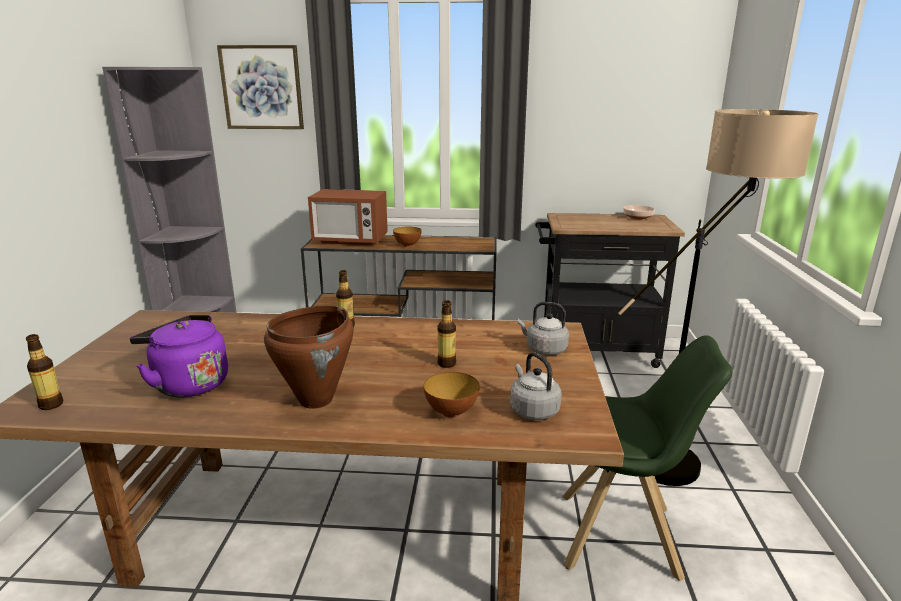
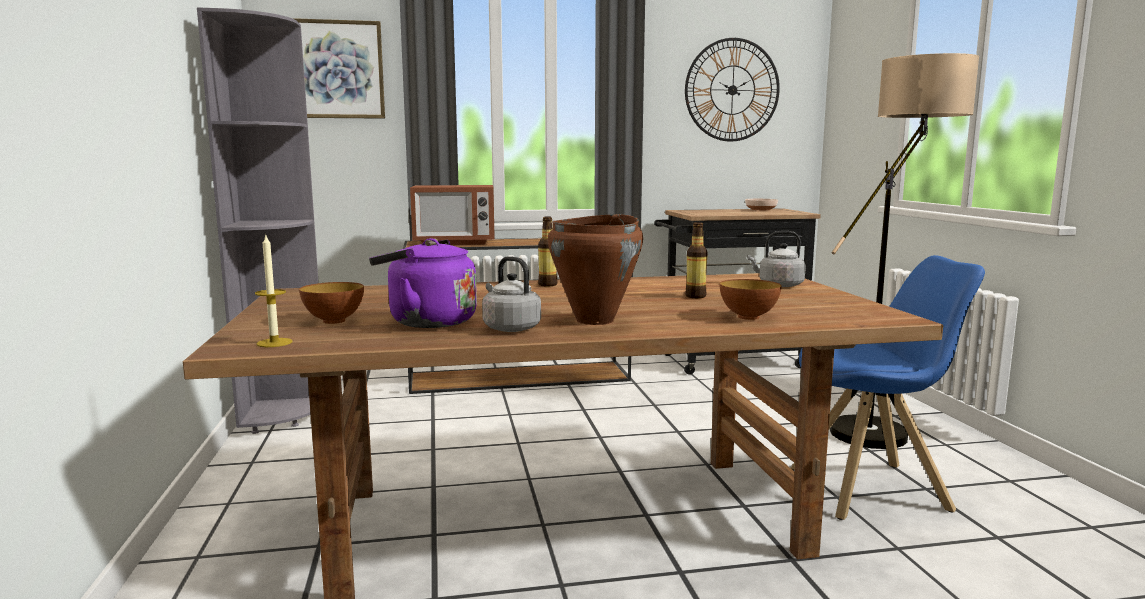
camera: 15 degrees left, 10 degrees down
(51, 405) = (274, 343): bottle -> candle
(407, 245) = (527, 243): bowl -> bowl (334, 321)
(532, 410) = (824, 311): grey kettle -> grey kettle (509, 328)
(619, 536) = (870, 489): green chair -> blue chair
(620, 100) = (732, 90): none -> wall clock

